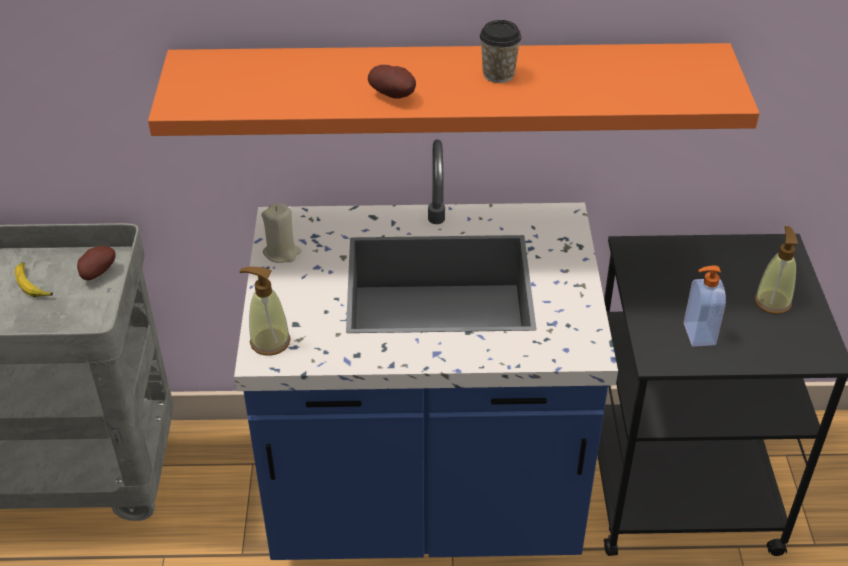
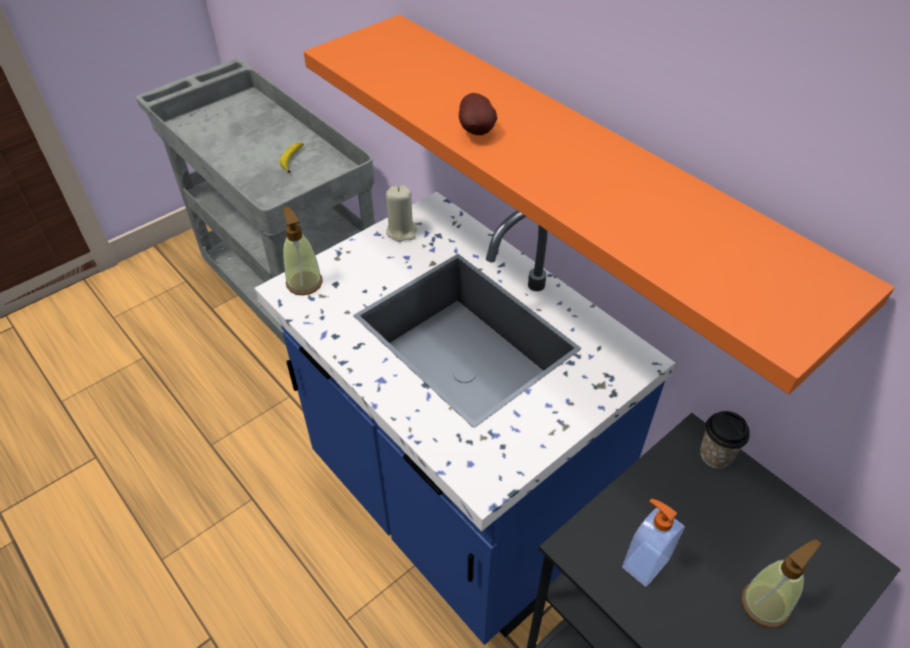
camera: 50 degrees right, 5 degrees up
(97, 273) = (330, 177): potato -> none
(498, 74) = (589, 166): cup -> cup (715, 455)

